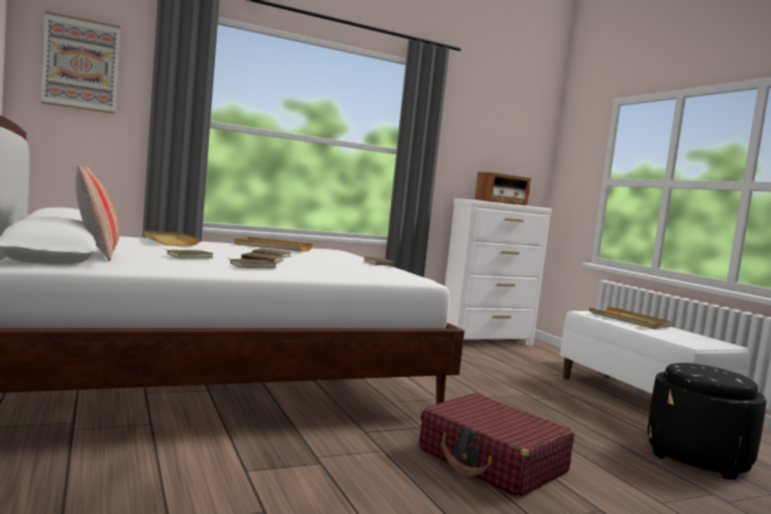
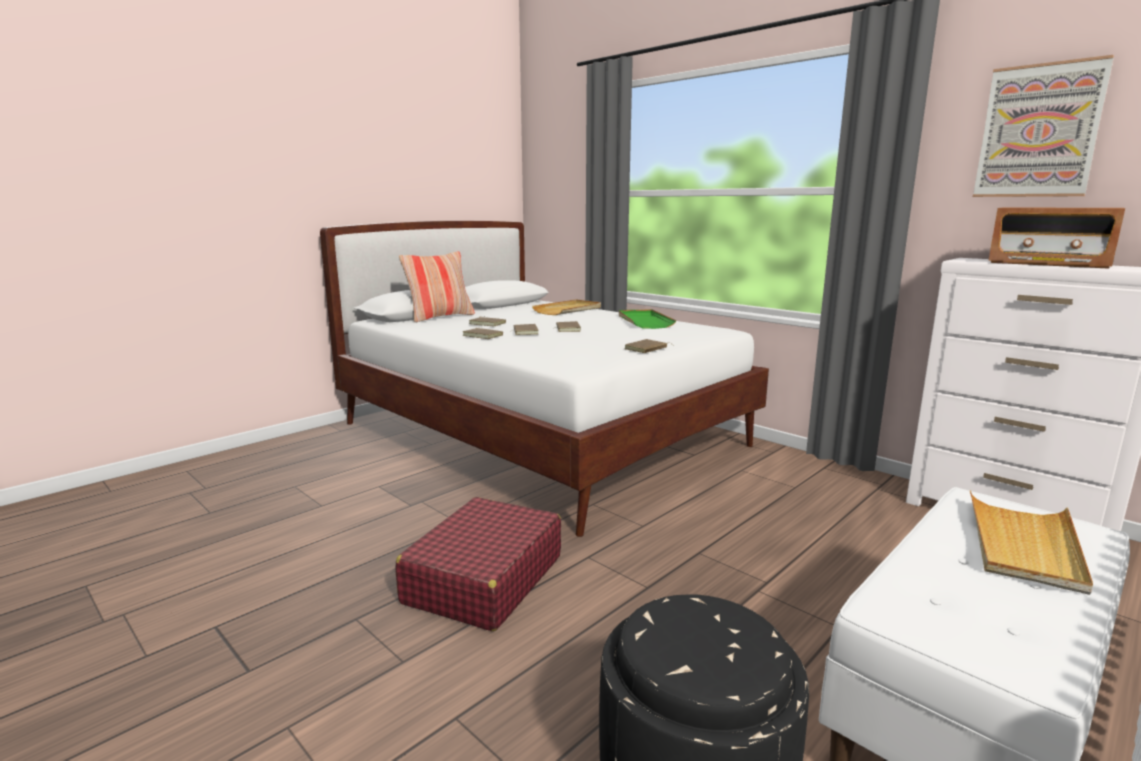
camera: 70 degrees right, 10 degrees up
(81, 64) = (556, 159): picture -> picture (1038, 131)
(272, 247) = (644, 321): beige tray -> green tray

